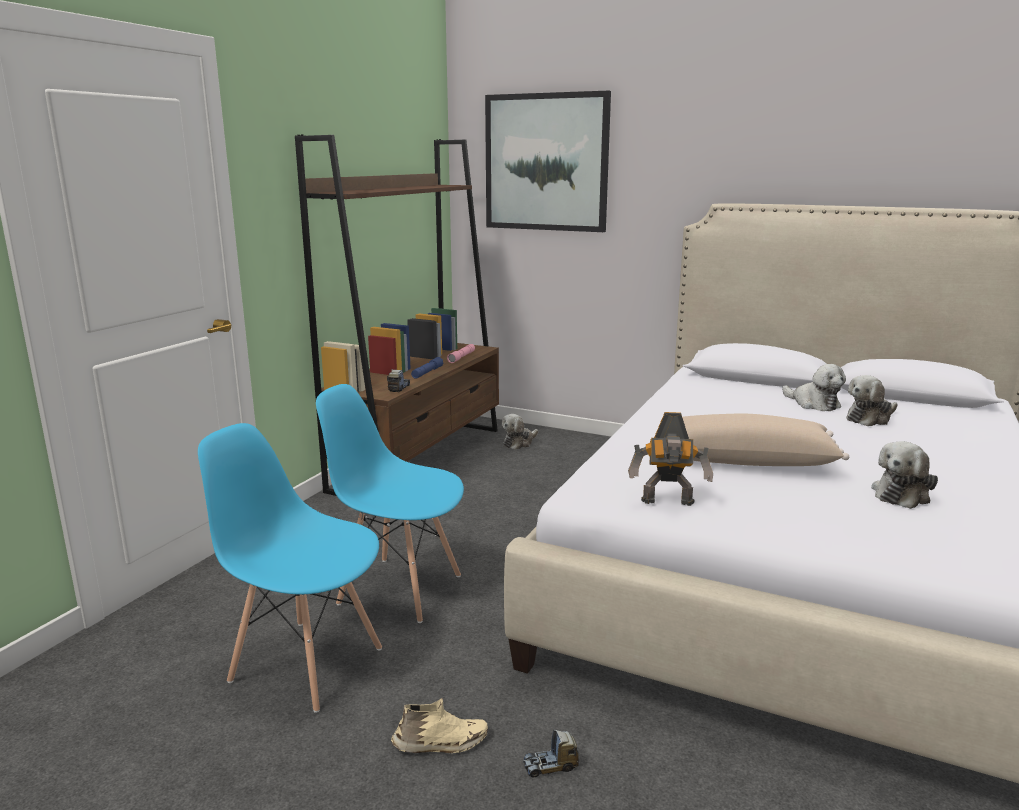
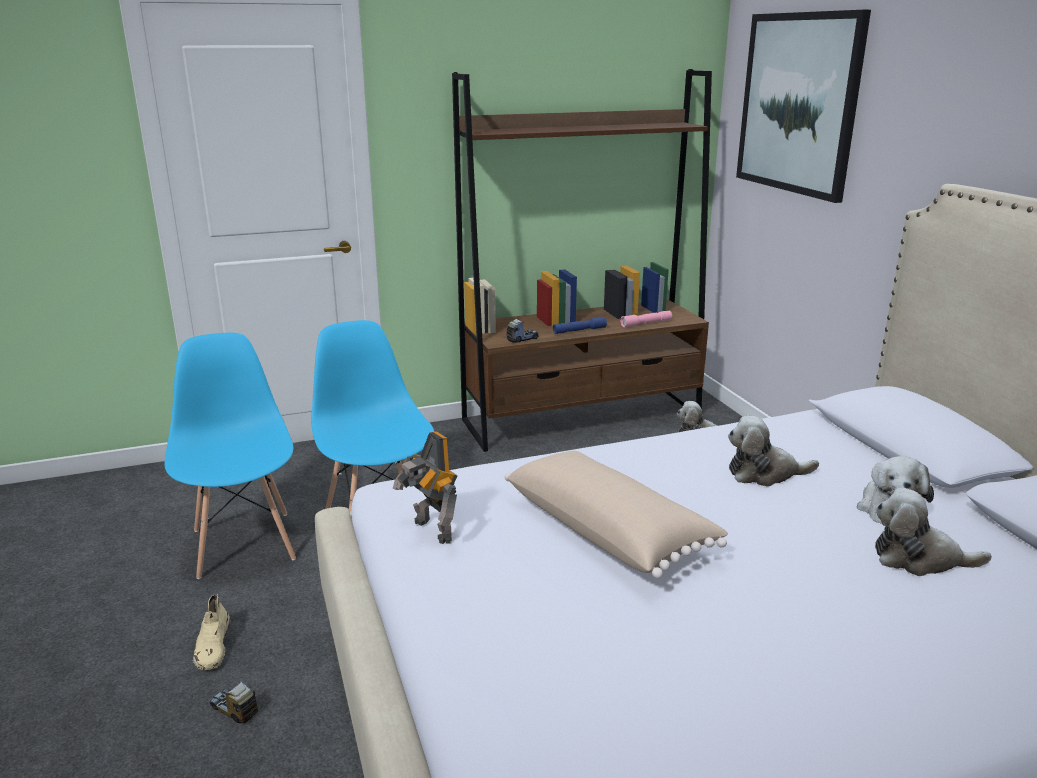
camera: 45 degrees right, 5 degrees up
(440, 743) = (213, 646): beige shoe -> beige shoe turned 45 degrees clockwise
(902, 494) = (680, 654): plush toy -> plush toy (764, 473)

